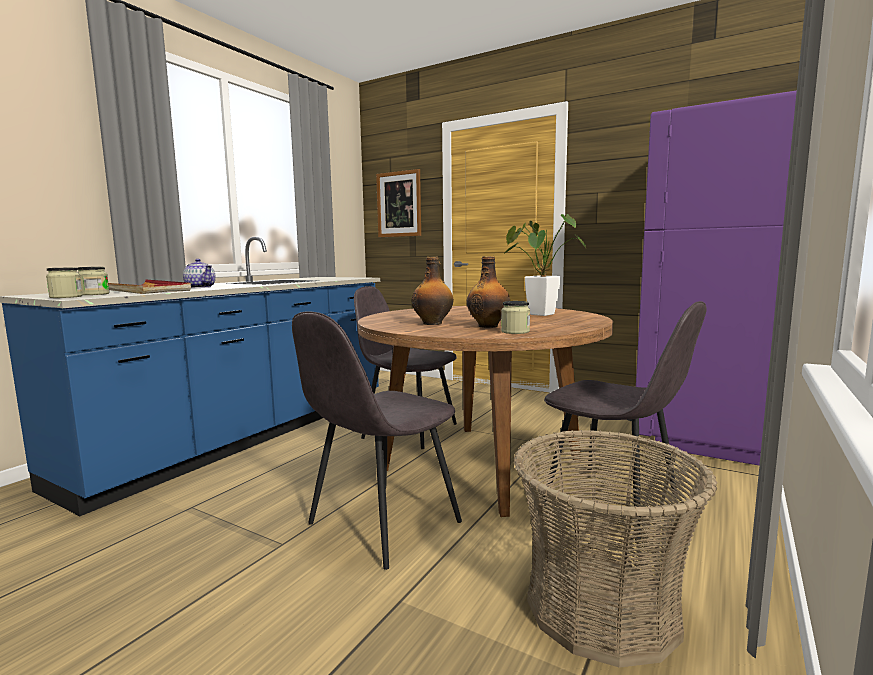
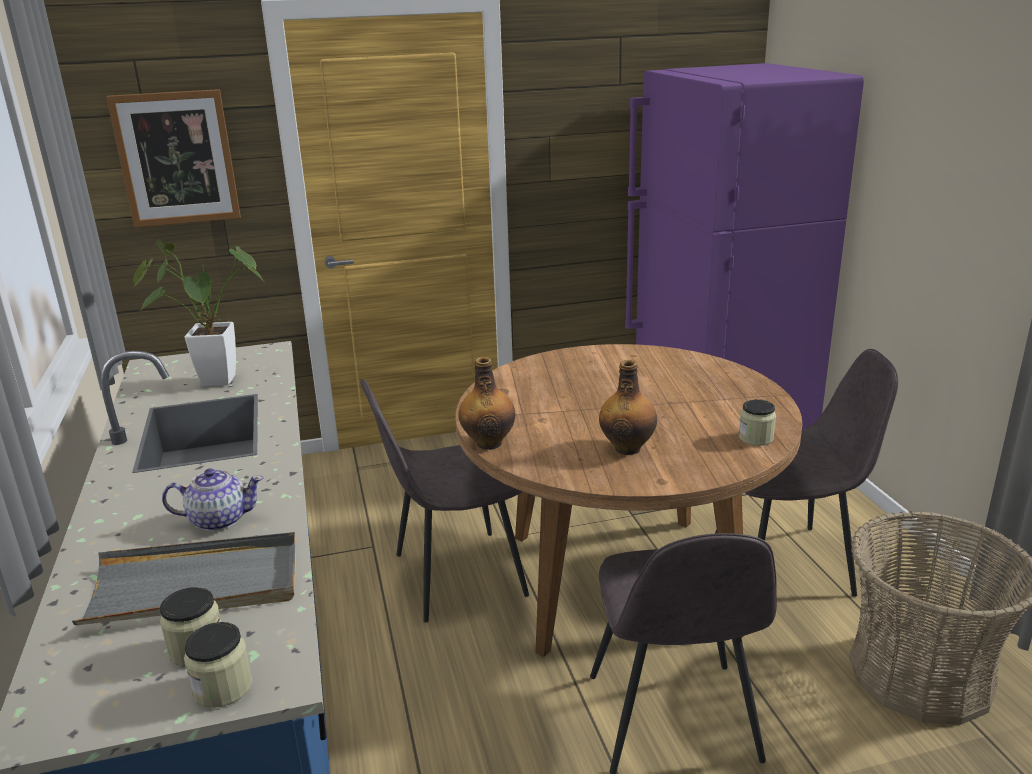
camera: 45 degrees left, 15 degrees up
(143, 290) = (196, 585): red tray -> grey tray
(488, 326) = (696, 431): bottle -> bottle (489, 443)
(536, 314) = (648, 373): potted plant -> potted plant (210, 381)

